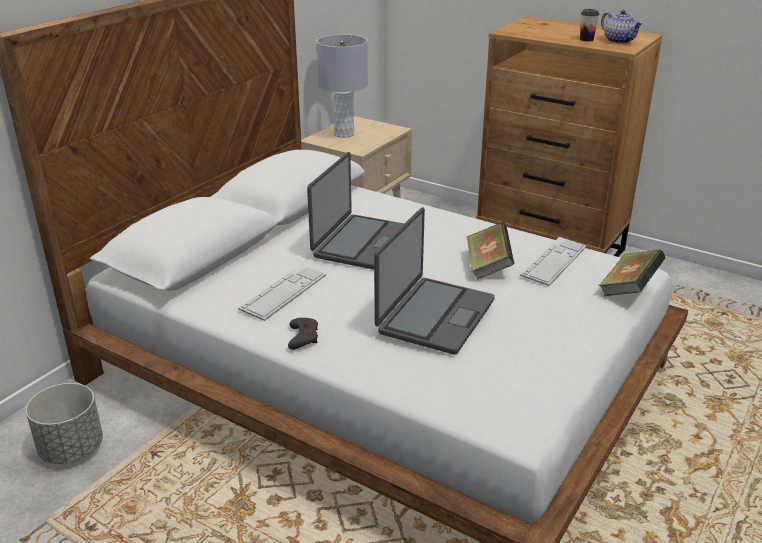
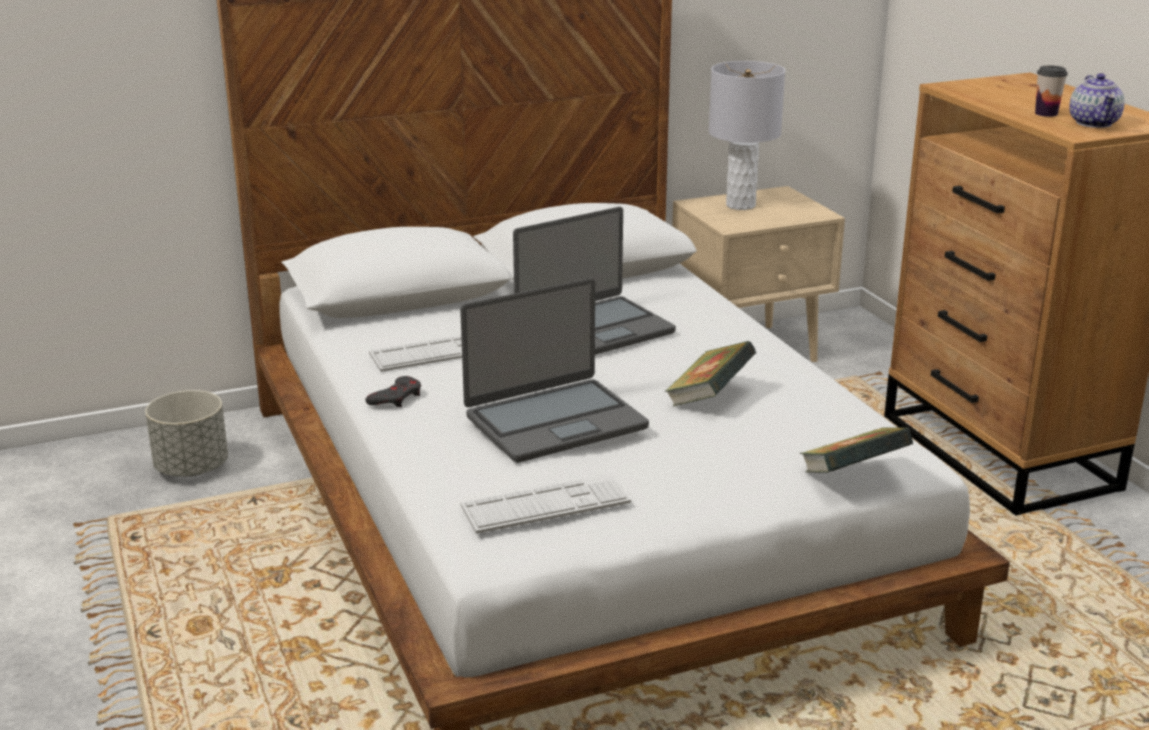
camera: 35 degrees right, 5 degrees down
(554, 261) = (804, 418): keyboard -> keyboard (546, 505)

